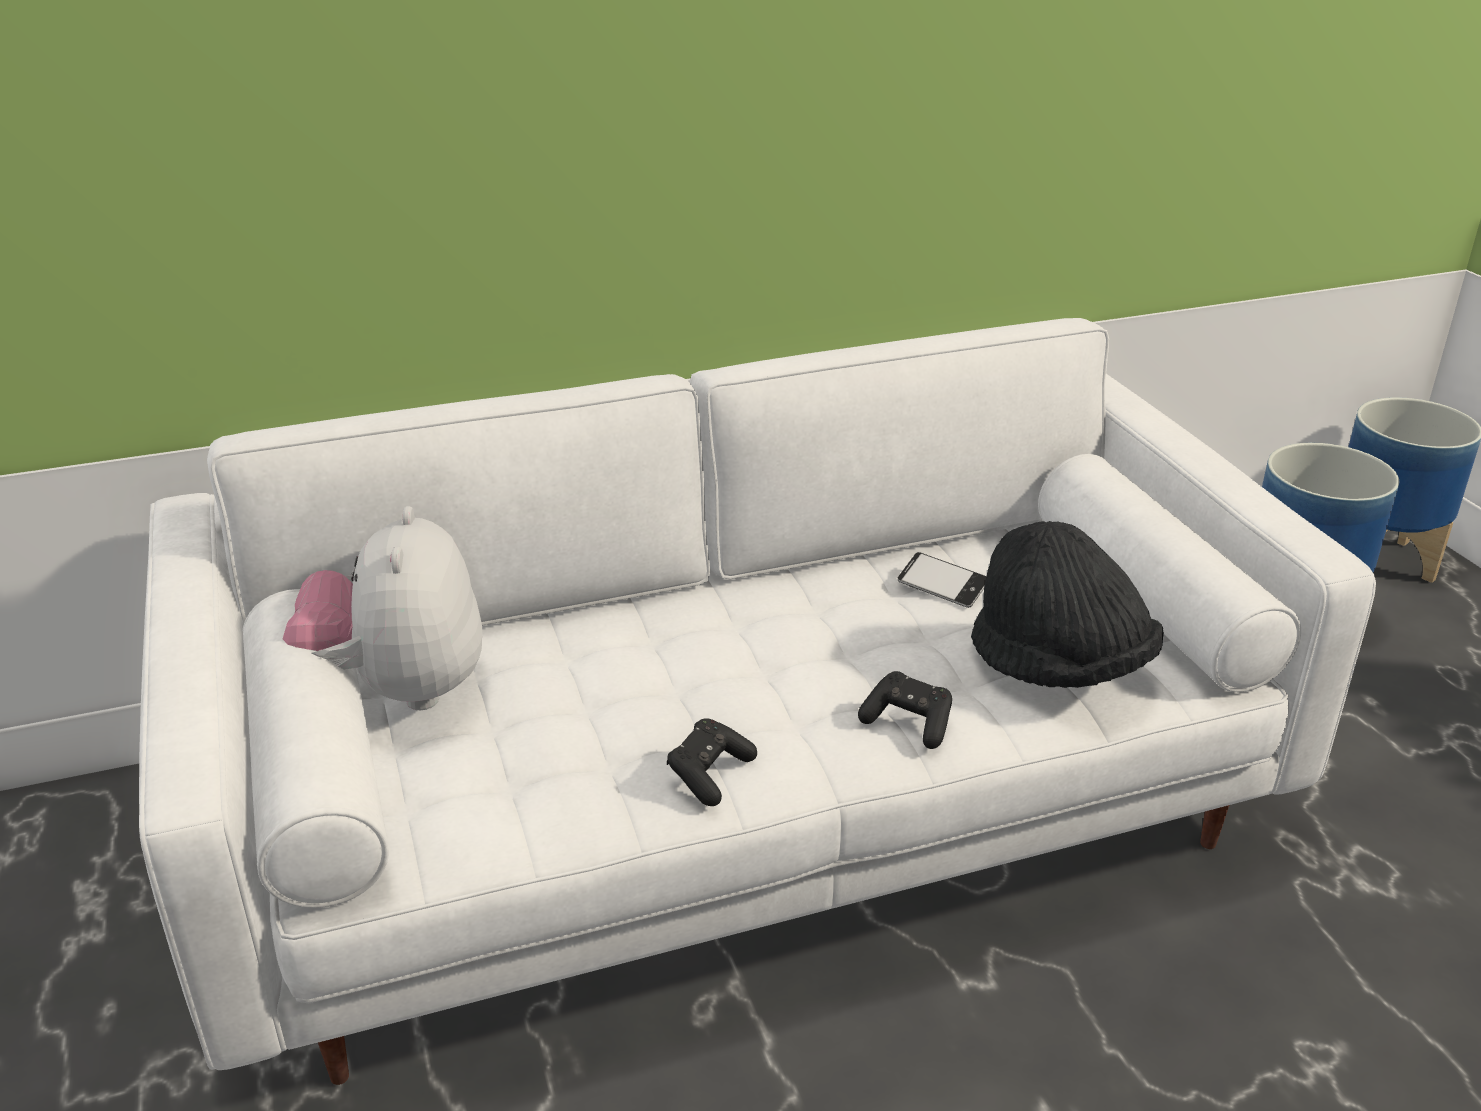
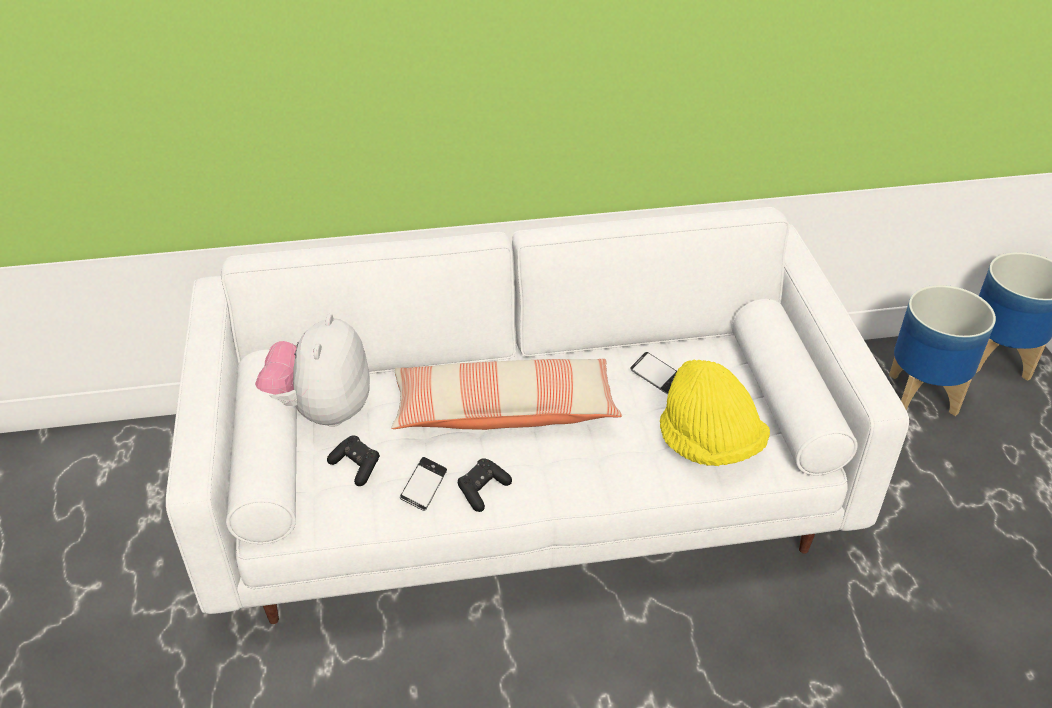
camera: 10 degrees right, 10 degrees up
(605, 781) = (424, 487): none -> phone
(712, 658) = (504, 411): none -> pillow
(908, 723) = (606, 471): black game controller -> black game controller (356, 466)
(1059, 667) = (709, 444): black hat -> yellow hat

